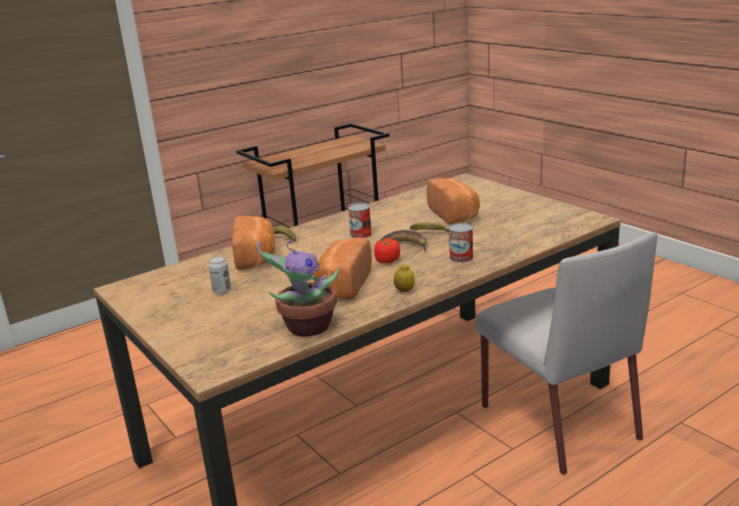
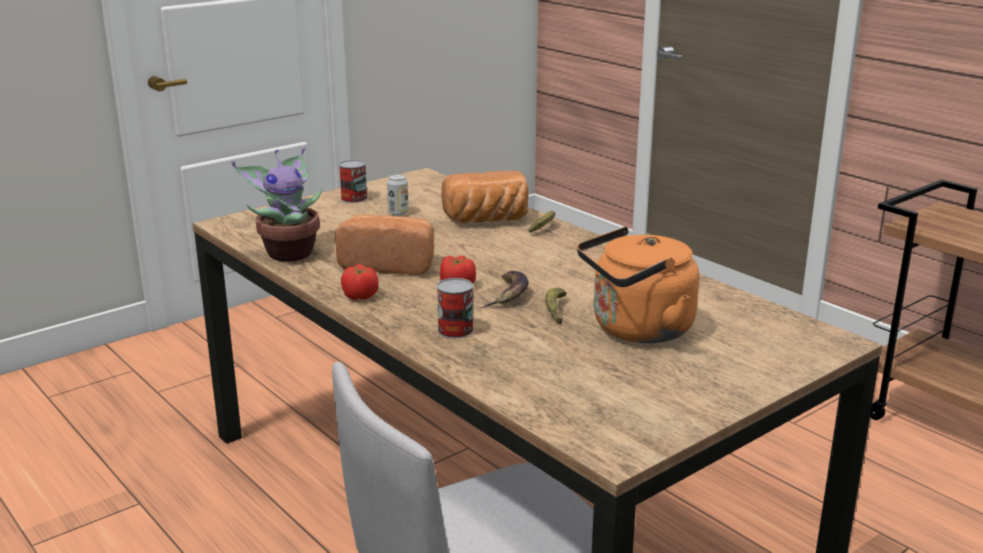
camera: 85 degrees right, 0 degrees up
(361, 234) = (555, 268): can -> can (354, 198)
(404, 290) = (360, 296): lemon -> tomato
(455, 215) = (637, 330): bread -> orange kettle

